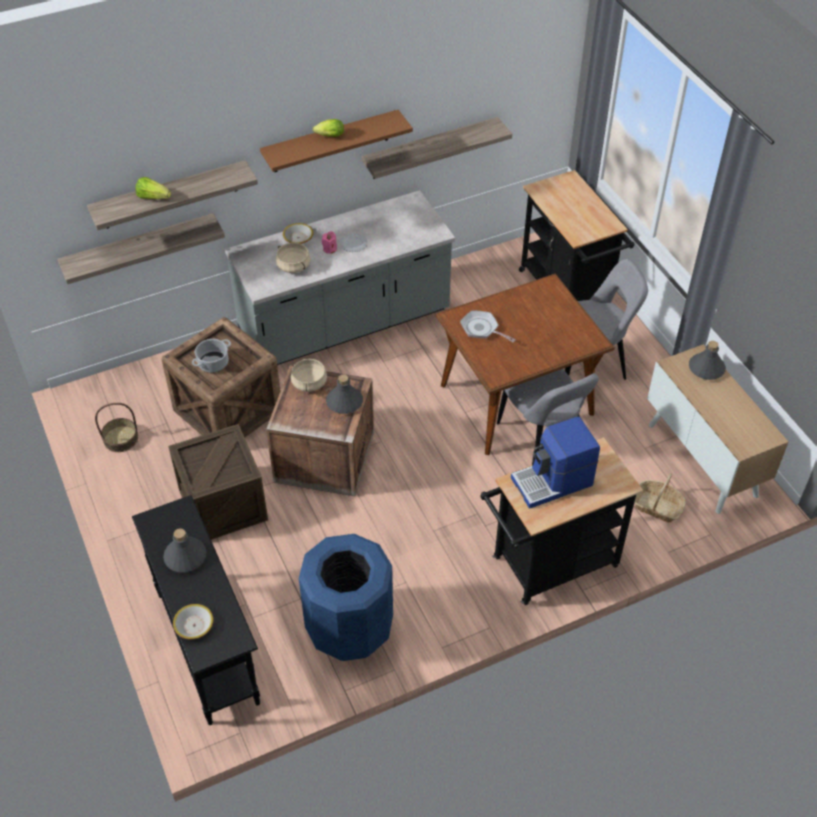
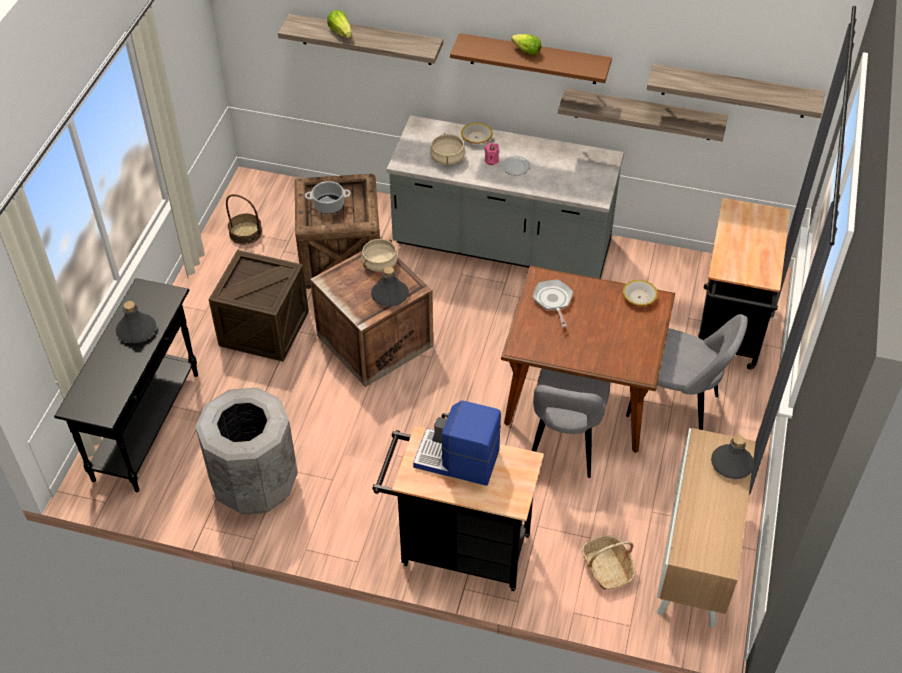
camera: 40 degrees right, 0 degrees up
(139, 248) = (331, 76): shelf -> shelf (734, 91)
(194, 625) = (90, 383): bowl -> bowl (639, 297)
(349, 628) = (255, 483): blue trash can -> grey trash can

